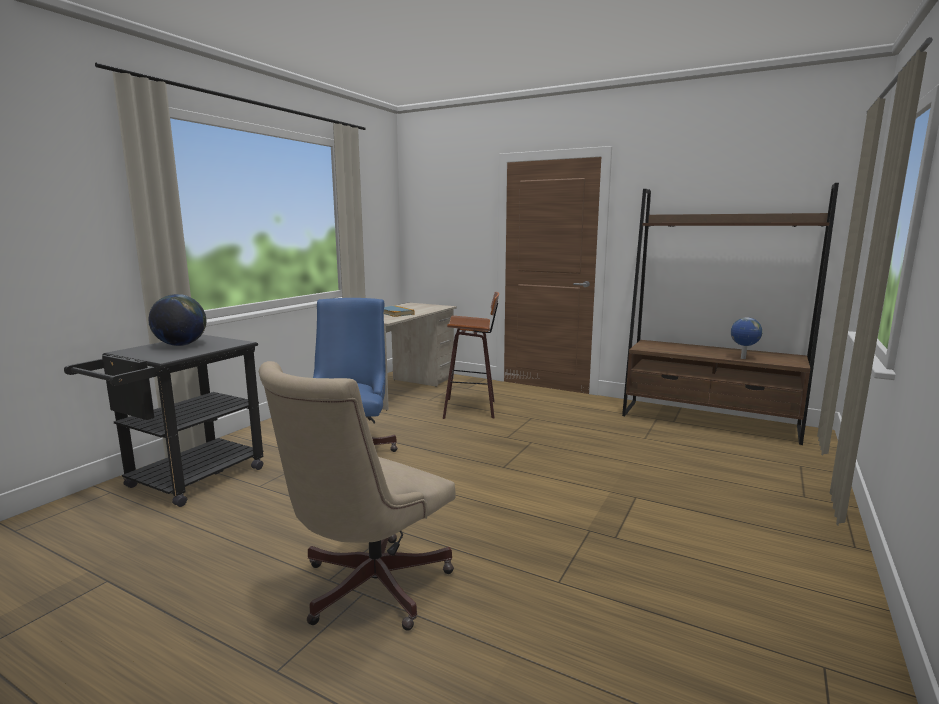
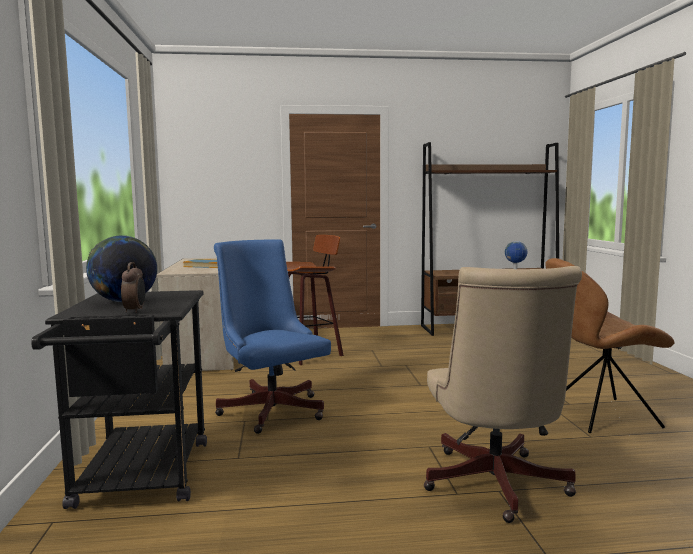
camera: 35 degrees left, 5 degrees down
(149, 355) = (135, 311): none -> alarm clock
(621, 563) = (599, 415): none -> brown chair

